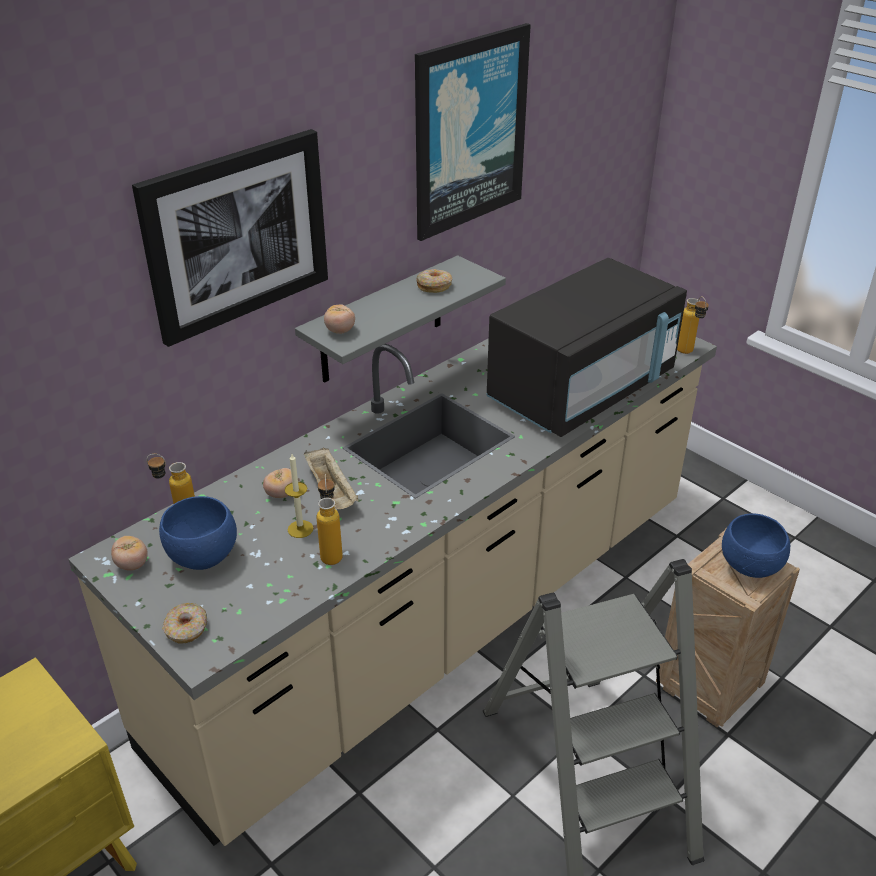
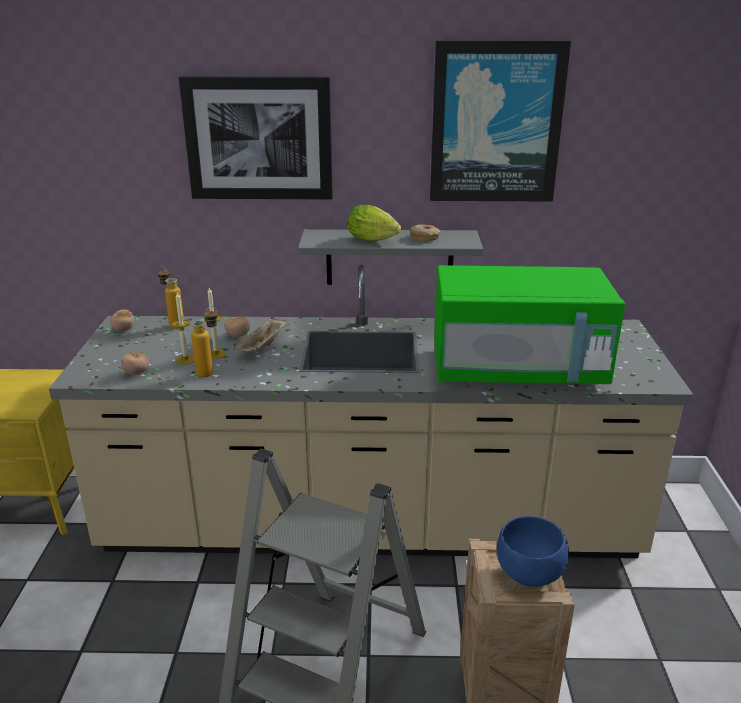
camera: 45 degrees right, 10 degrees down
(187, 629) = (92, 365): donut -> none
(202, 558) = (153, 342): blue bowl -> none
(280, 555) = (185, 359): none -> candle
(340, 331) = (322, 237): tomato -> tomato (137, 373)
(398, 311) = (375, 241): none -> lettuce
(582, 390) = (517, 370): black microwave -> green microwave
(688, 353) = (653, 387): bottle -> none

